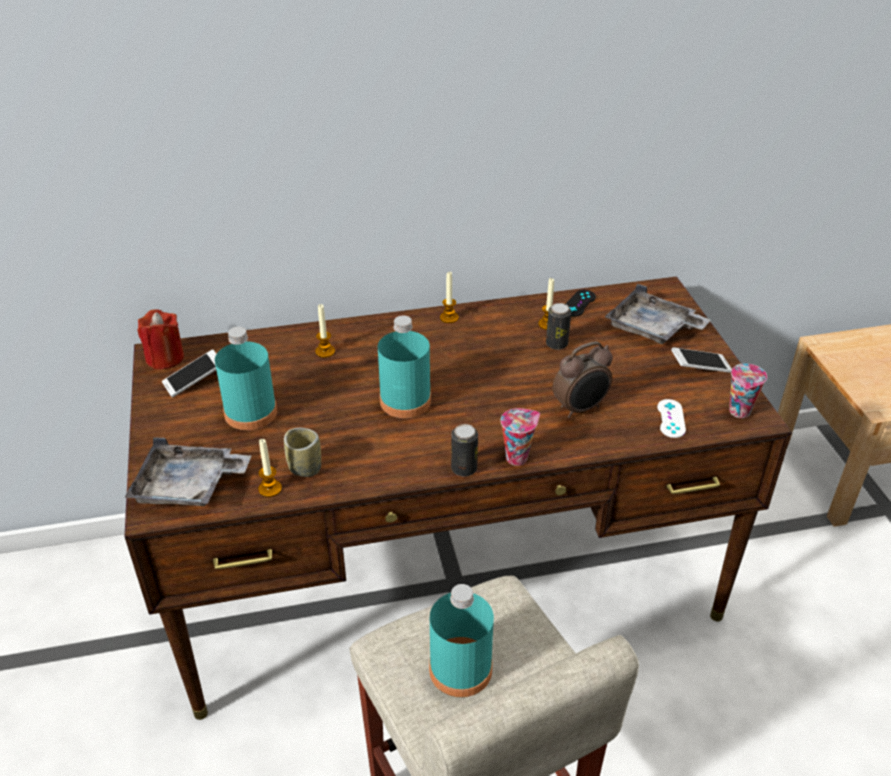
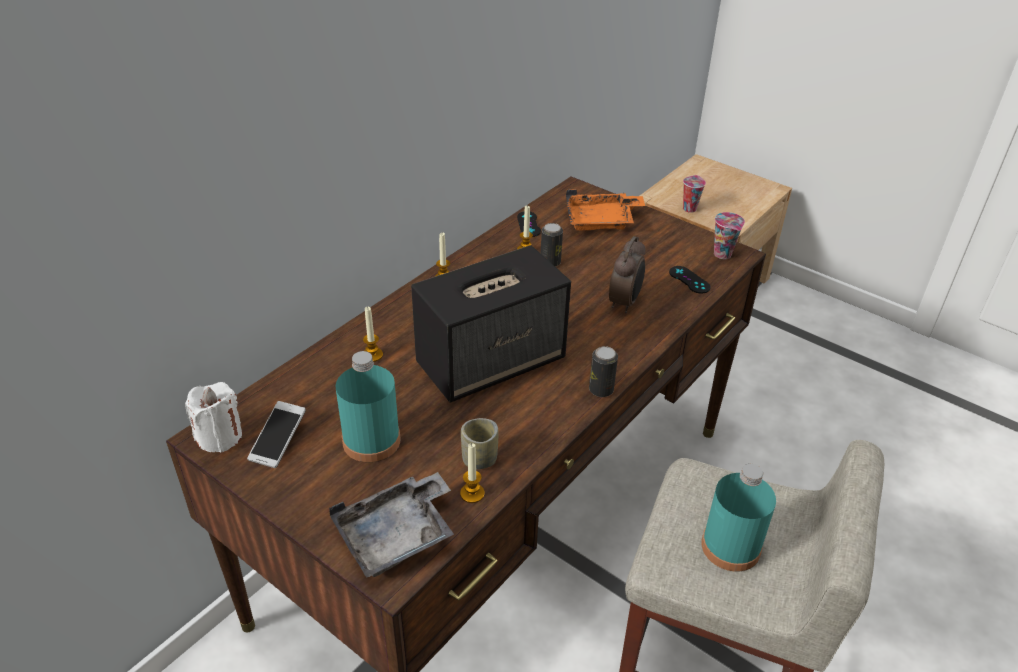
camera: 40 degrees left, 0 degrees up
(165, 358) = (219, 436): red candle -> white candle
(405, 401) = (492, 361): turquoise bottle -> speaker
(517, 457) = (626, 360): cup -> cup (689, 208)
(652, 328) = (601, 221): grey tray -> orange tray
(671, 418) = (689, 280): white game controller -> black game controller
(700, 367) = (664, 235): phone -> none

